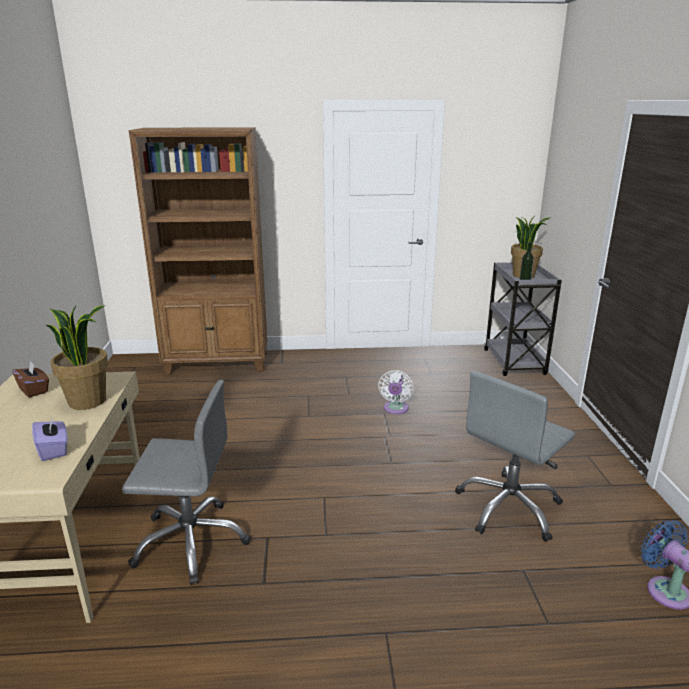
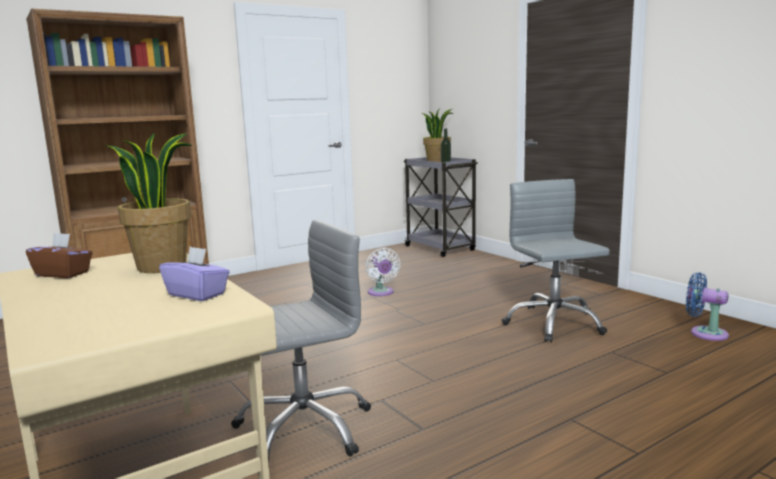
camera: 30 degrees left, 10 degrees down
(509, 508) = (553, 323): grey office chair -> grey office chair turned 150 degrees clockwise

